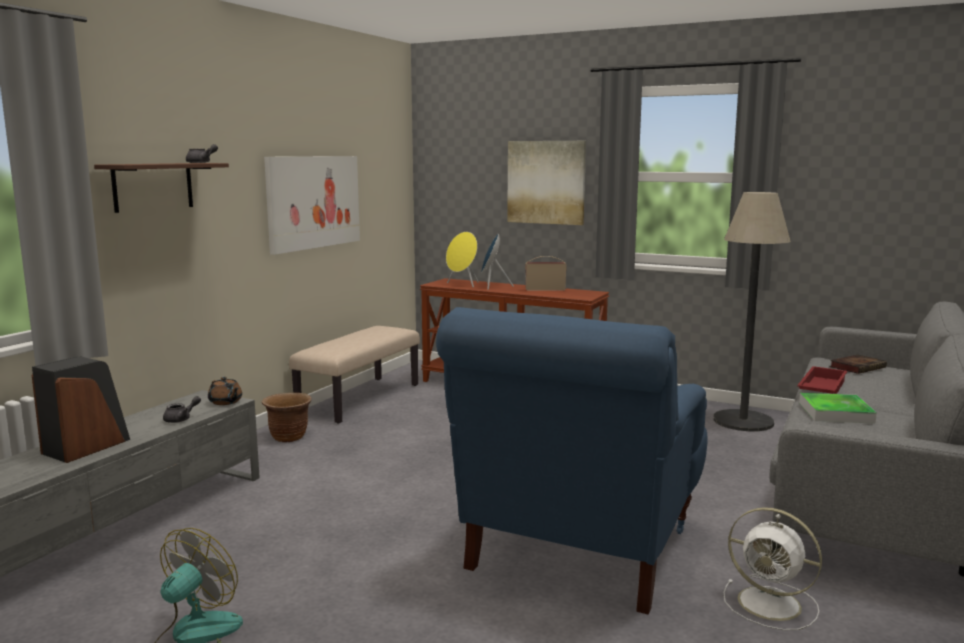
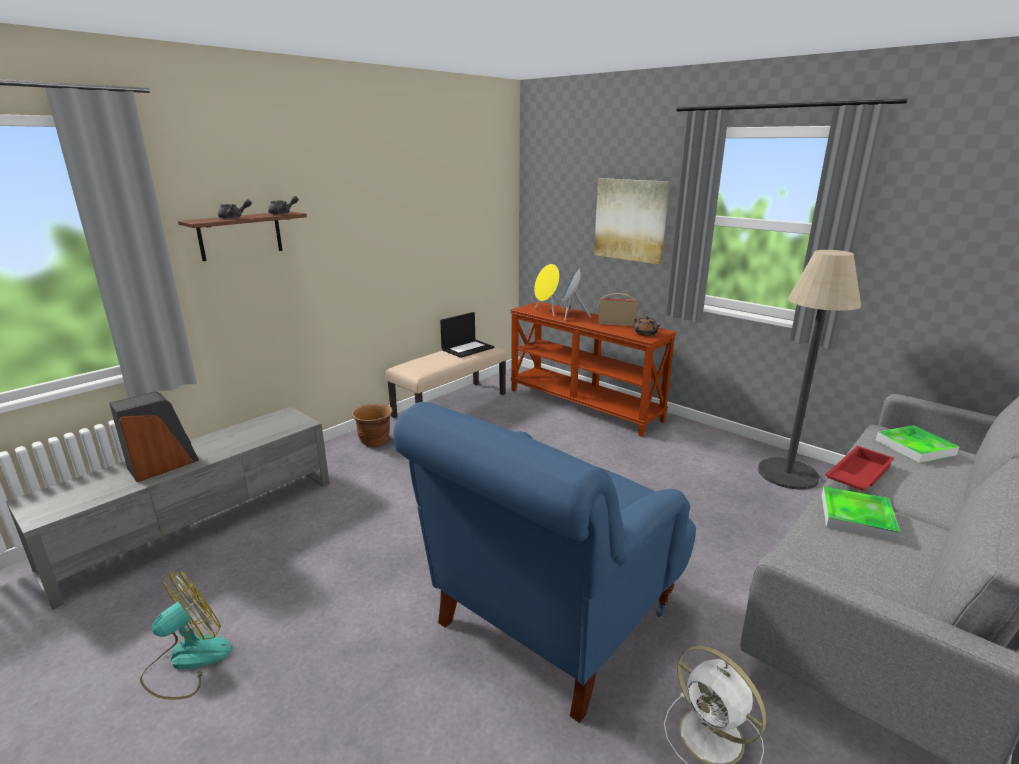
camera: 15 degrees right, 10 degrees up
(181, 419) = (251, 440): grey teapot -> grey teapot (234, 217)
(225, 402) = (297, 423): brown teapot -> brown teapot (645, 334)
(313, 202) = (410, 237): picture -> none
(376, 331) = (468, 348): none -> laptop
(857, 367) = (915, 447): book -> tray

